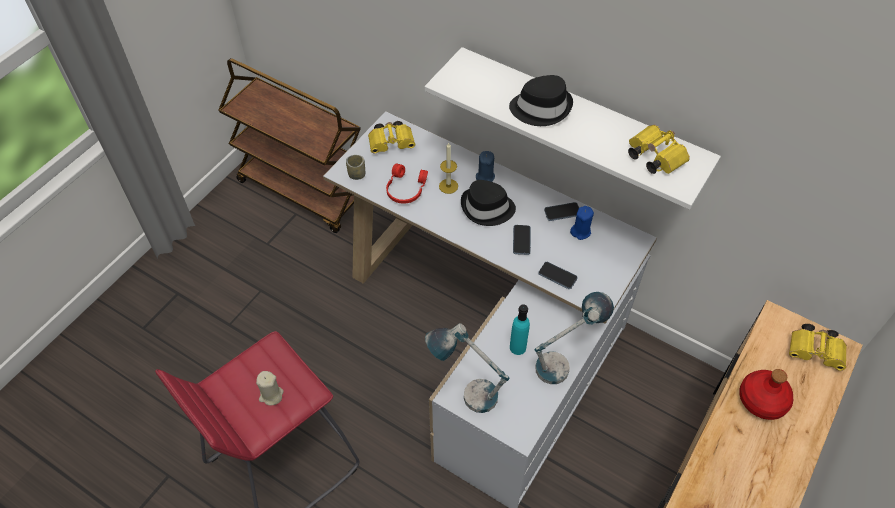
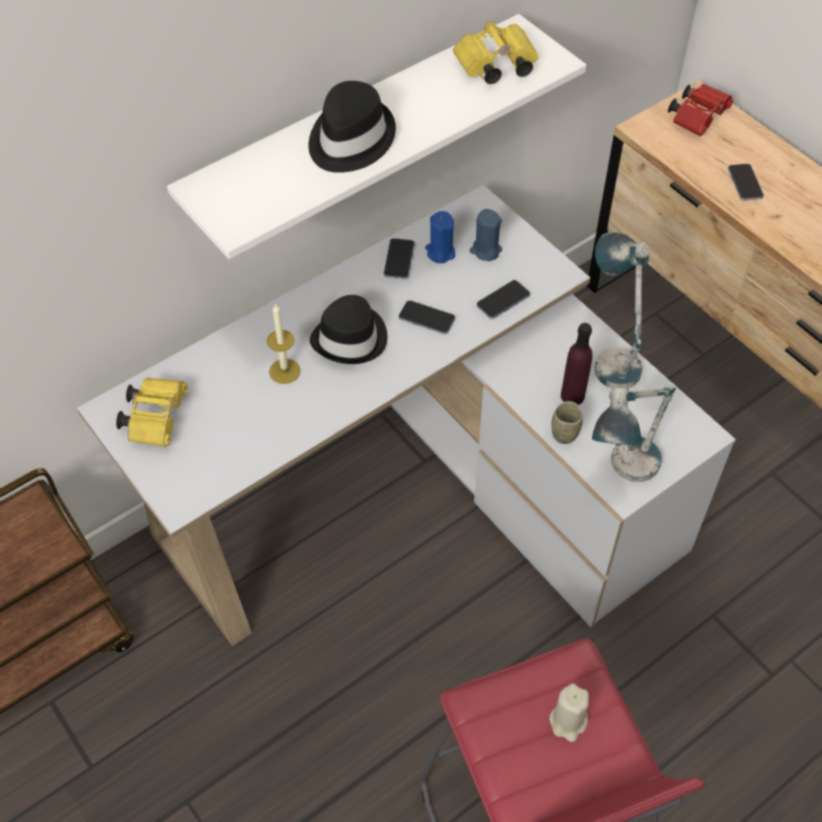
camera: 70 degrees left, 0 degrees up
(357, 175) = (196, 484): cup -> cup (564, 433)
(405, 189) = (262, 426): red headphones -> none
(485, 176) = (290, 322): blue candle -> blue candle (485, 250)
(517, 347) = (572, 396): turquoise bottle -> purple bottle
(761, 400) = (745, 183): red bottle -> phone
(816, 352) = (698, 117): yellow binoculars -> red binoculars

